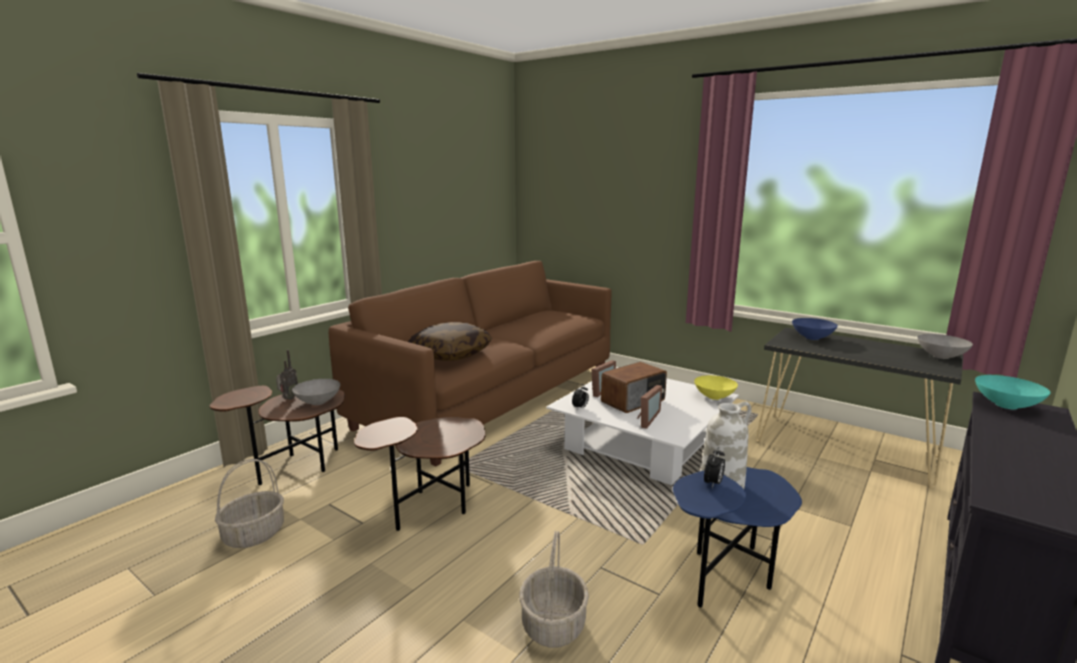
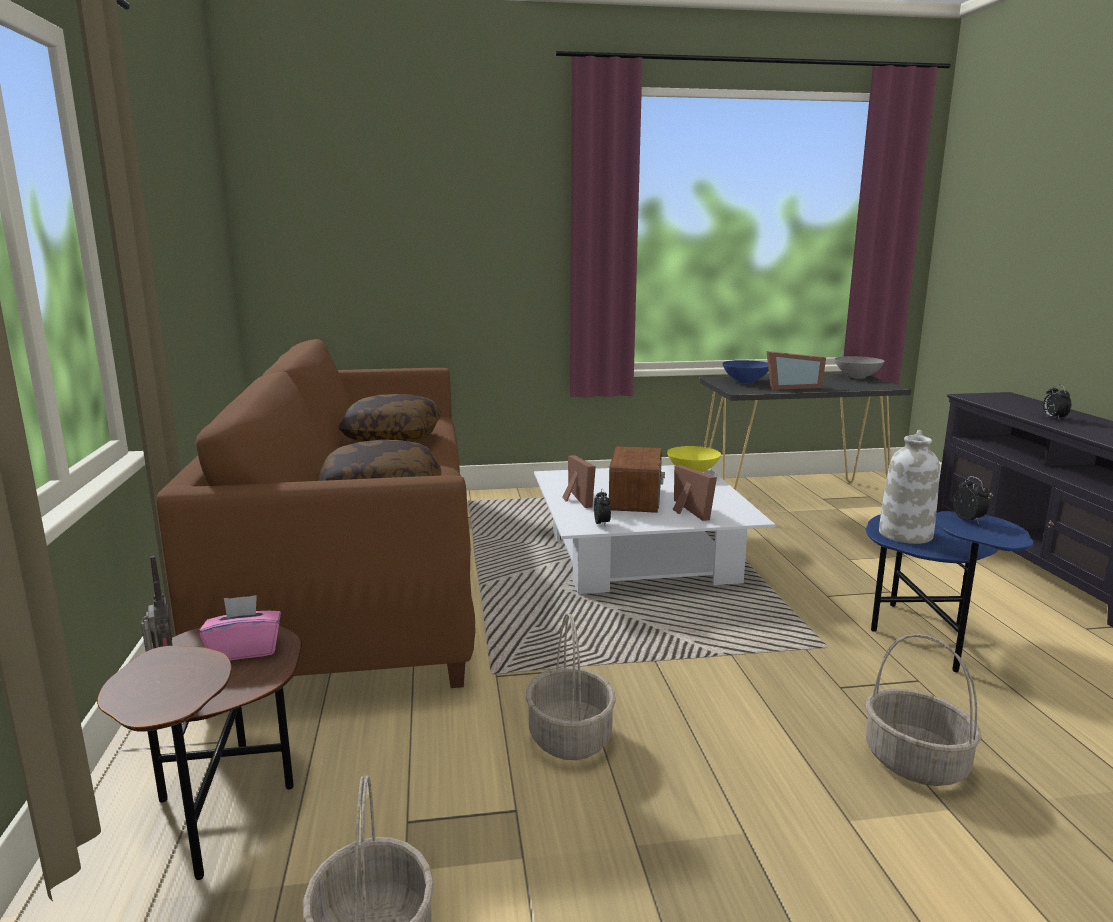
camera: 45 degrees left, 0 degrees up
(317, 402) = (245, 650): grey bowl -> pink tissue box
(431, 509) = (569, 737): brown side table -> basket
(530, 325) = (392, 438): none -> pillow
(838, 350) = (791, 387): none -> picture frame
(1007, 406) = (988, 398): turquoise bowl -> none
(1010, 442) = (1053, 418): none -> alarm clock

